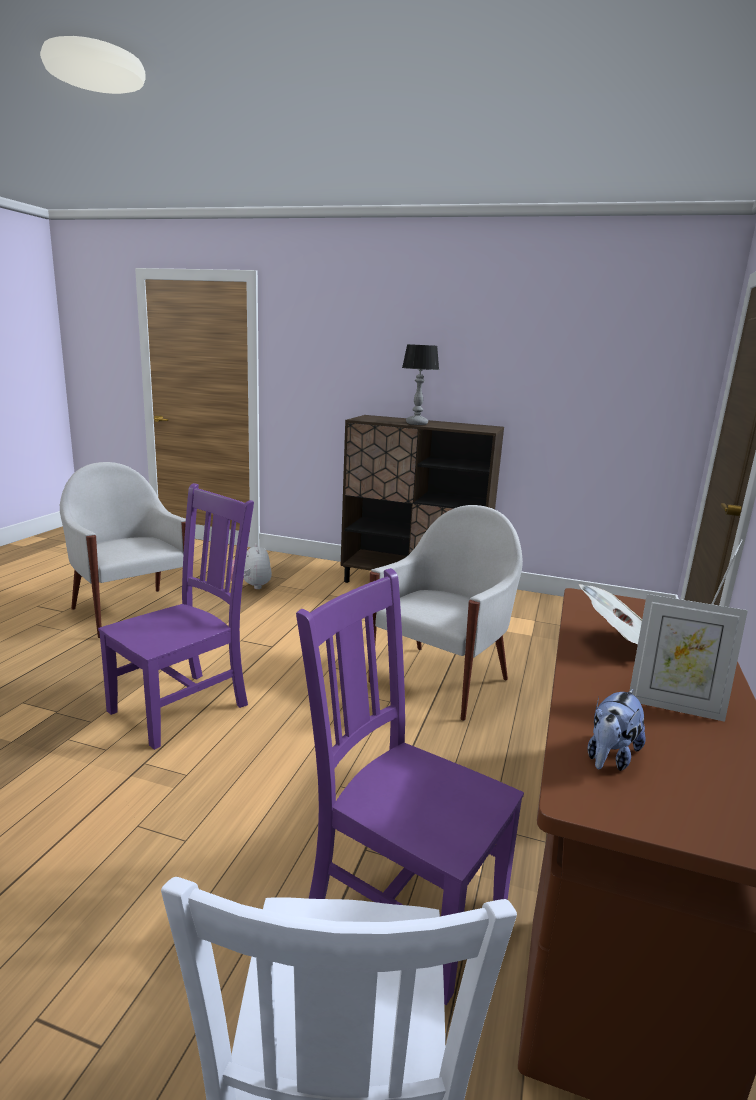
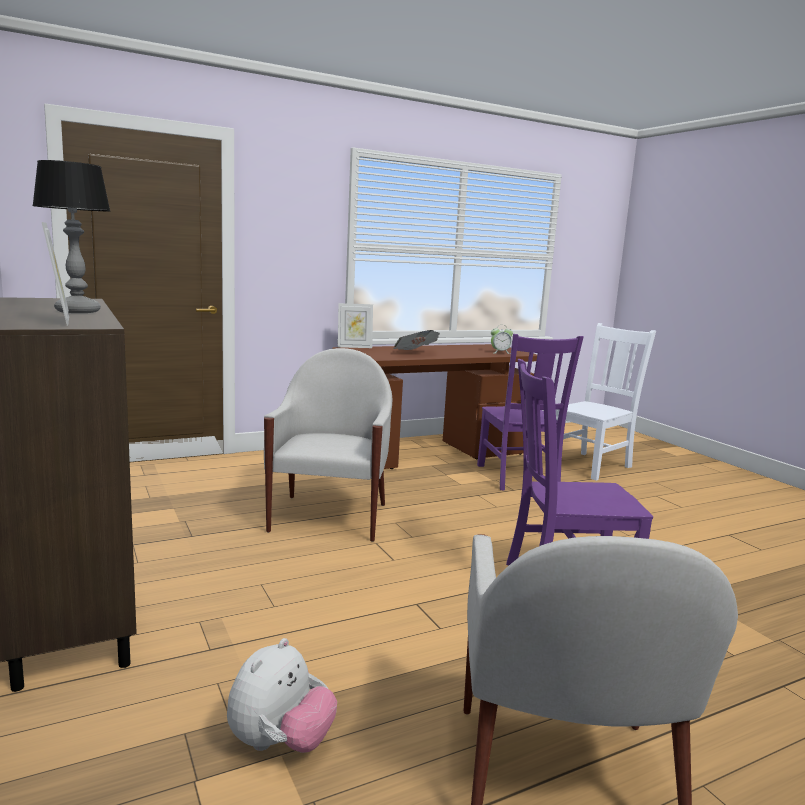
camera: 135 degrees left, 5 degrees down
(441, 680) = (330, 516): white armchair -> white armchair turned 105 degrees clockwise
(610, 757) = (500, 352): plush toy -> alarm clock
(674, 706) = (450, 349): picture frame -> picture frame (59, 321)

